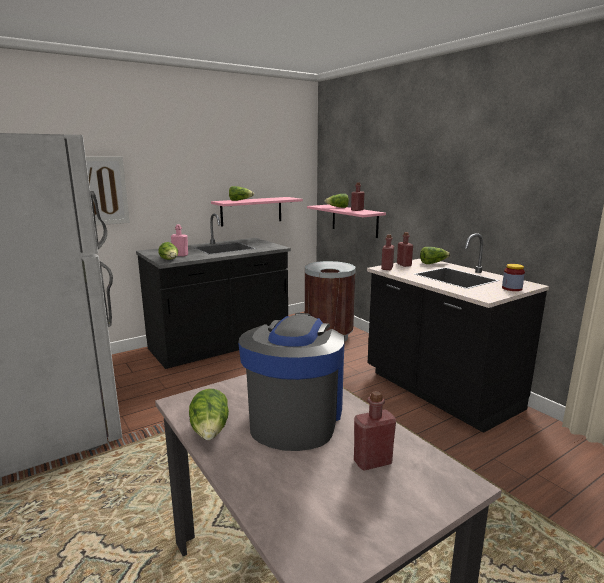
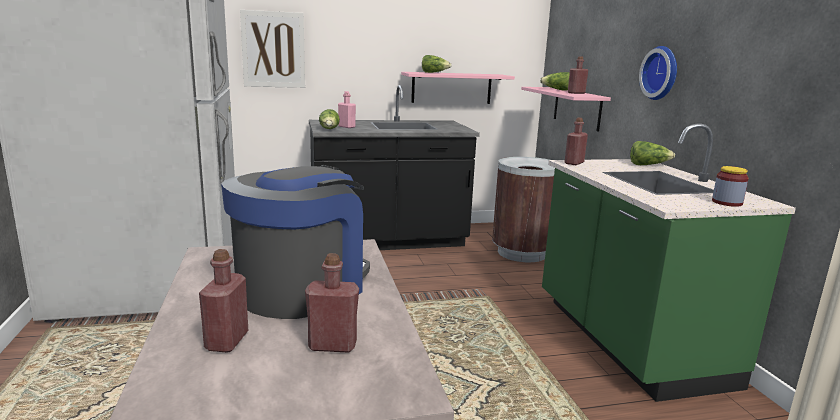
camera: 20 degrees right, 0 degrees up
(210, 431) = (204, 281): lettuce -> none
(404, 265) = (603, 162): red bottle -> red bottle (227, 341)
(430, 195) = (662, 73): none -> wall clock
(440, 392) = (627, 341): black counter -> green counter

